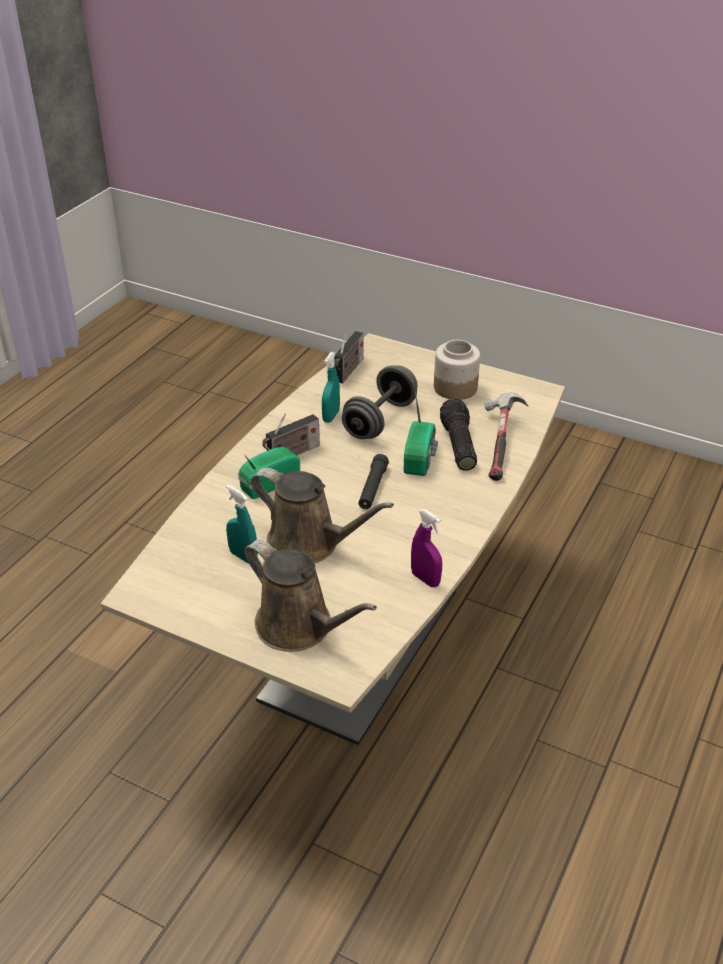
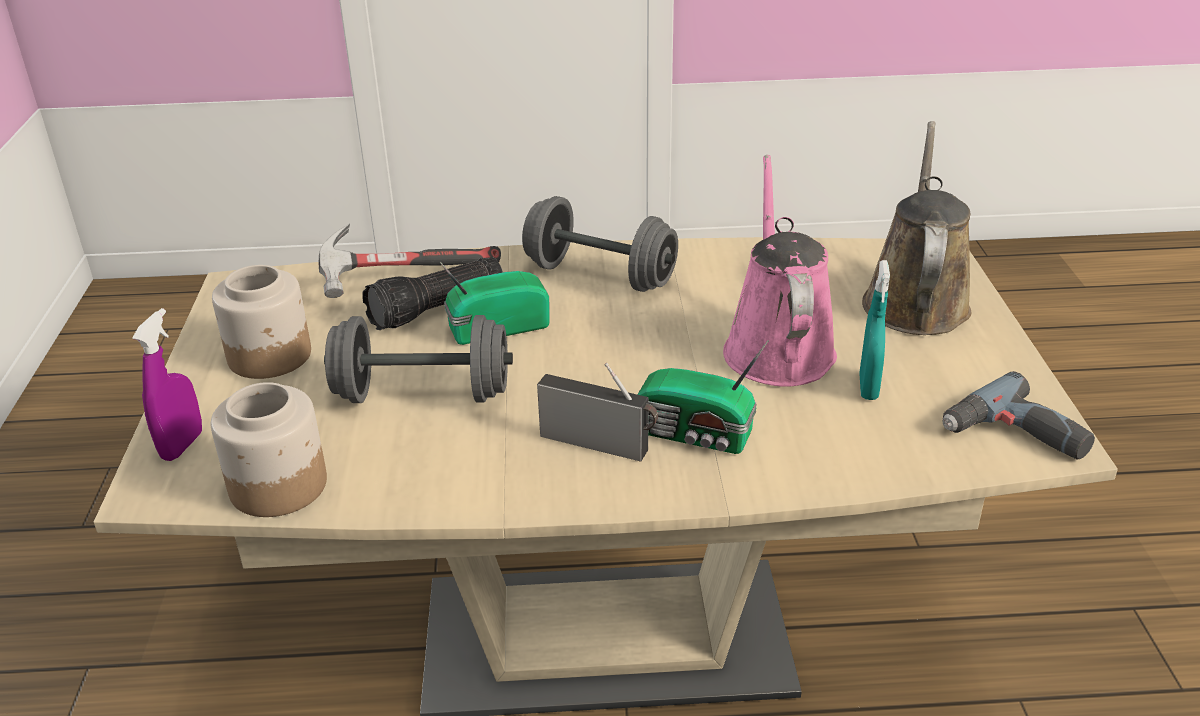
camera: 120 degrees left, 5 degrees down
(155, 582) = (1015, 438): none -> power drill
(309, 544) = (777, 347): brown watering can -> pink watering can
(331, 416) = (451, 447): turquoise spray bottle -> none
(348, 371) = (277, 486): radio -> jar
(373, 488) = (606, 341): black flashlight -> none
(425, 579) = (735, 254): purple spray bottle -> purple spray bottle (182, 445)
(446, 512) = (600, 275): none -> grey dumbbell

